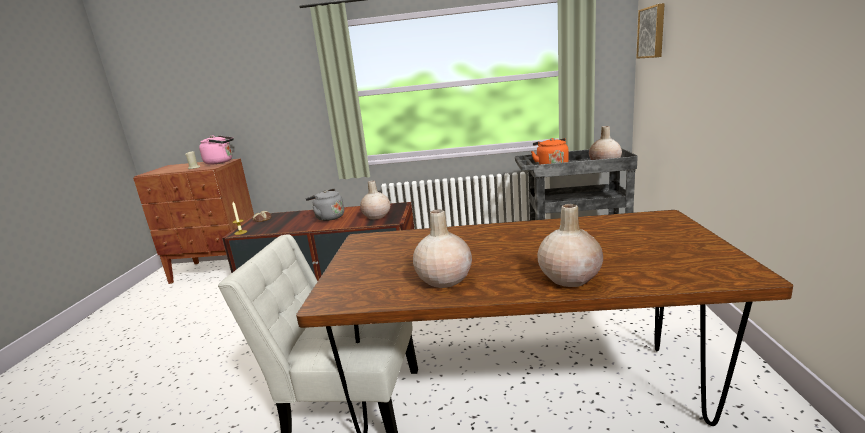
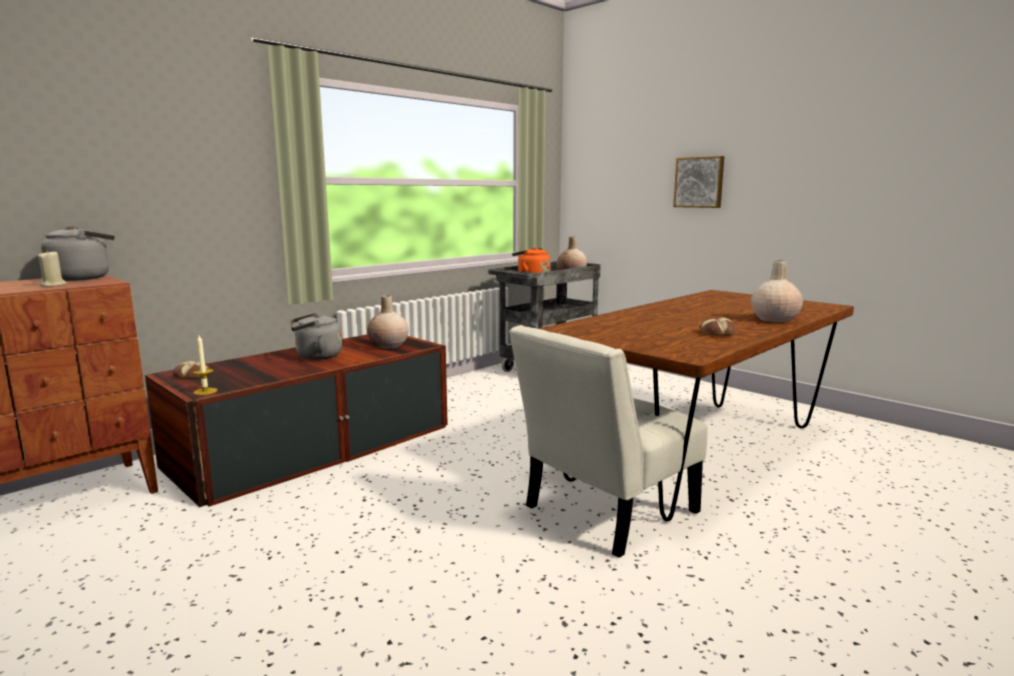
camera: 50 degrees left, 5 degrees down
(221, 162) = (84, 278): pink kettle -> grey kettle
(444, 280) = (716, 333): beige vase -> bread
(652, 32) = (592, 154): picture -> picture (699, 182)

